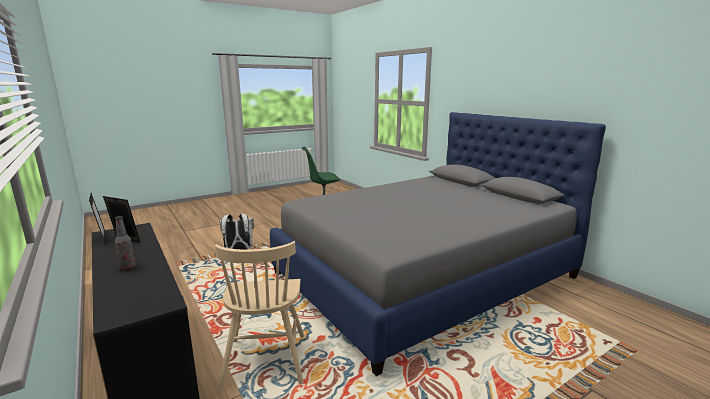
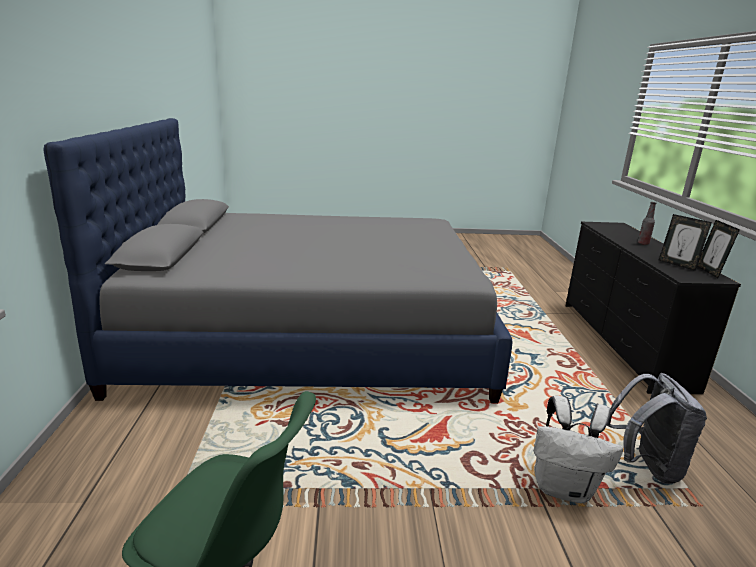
camera: 150 degrees left, 5 degrees up
(195, 269) = (645, 465): none -> grey backpack
(265, 356) = (524, 324): beige chair -> none

